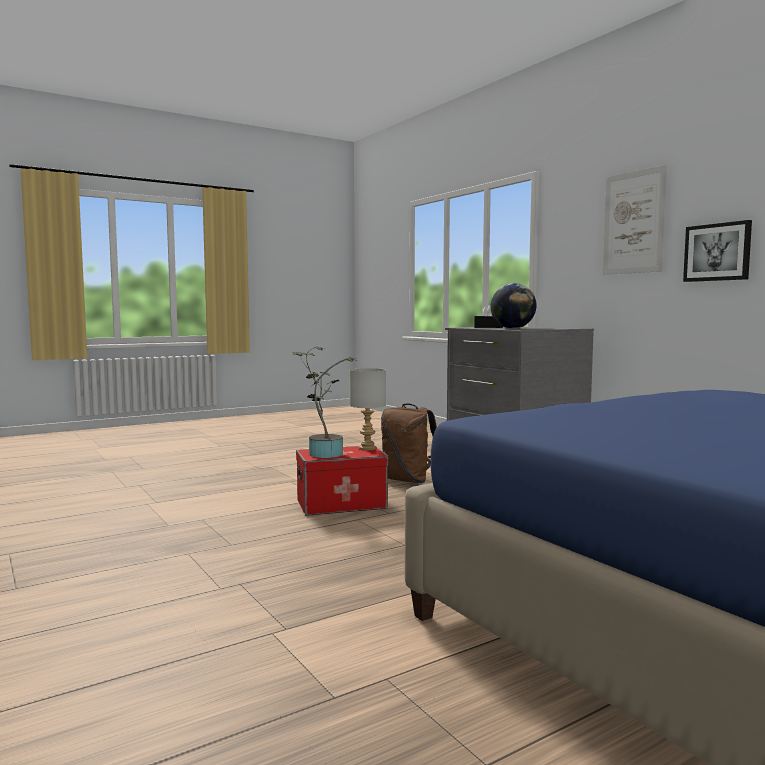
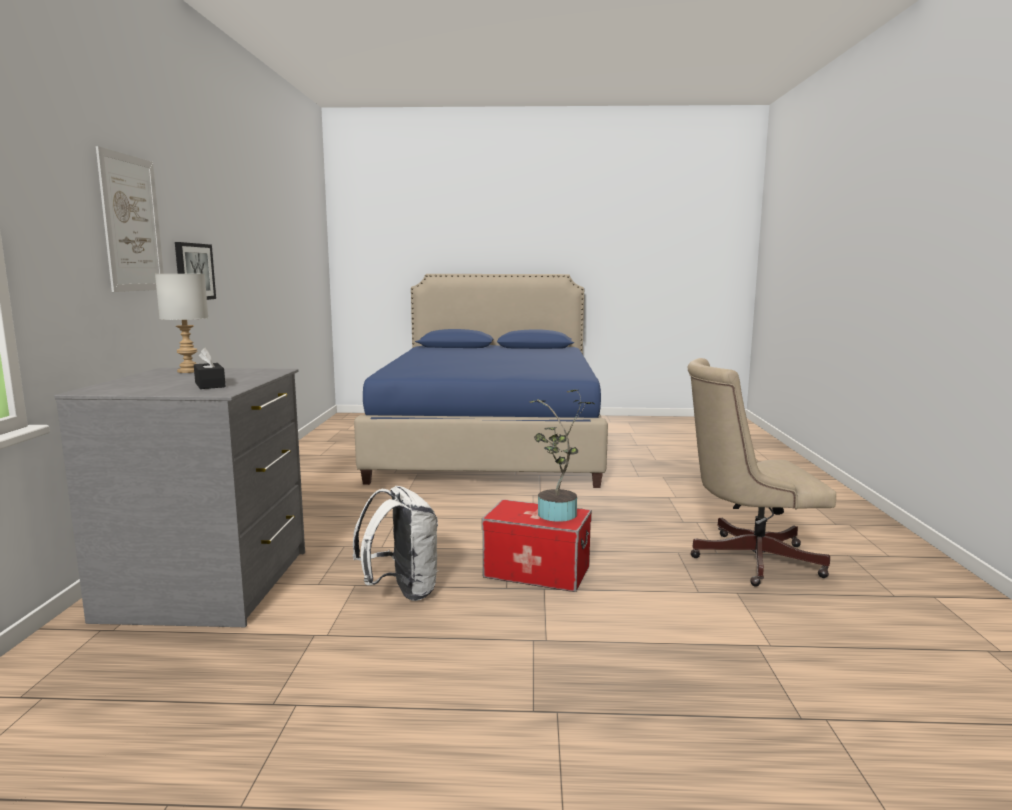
camera: 145 degrees left, 5 degrees up
(154, 554) = (746, 559): none -> beige office chair
(367, 448) = (501, 512): grey table lamp -> grey table lamp (189, 371)
(408, 480) = (401, 591): brown backpack -> white backpack
(512, 328) = (246, 375): globe -> none

